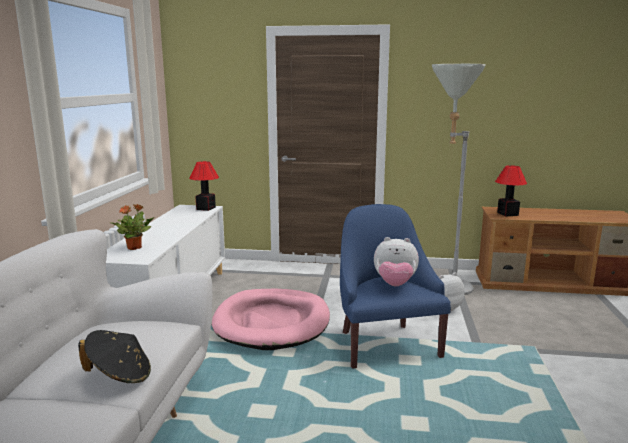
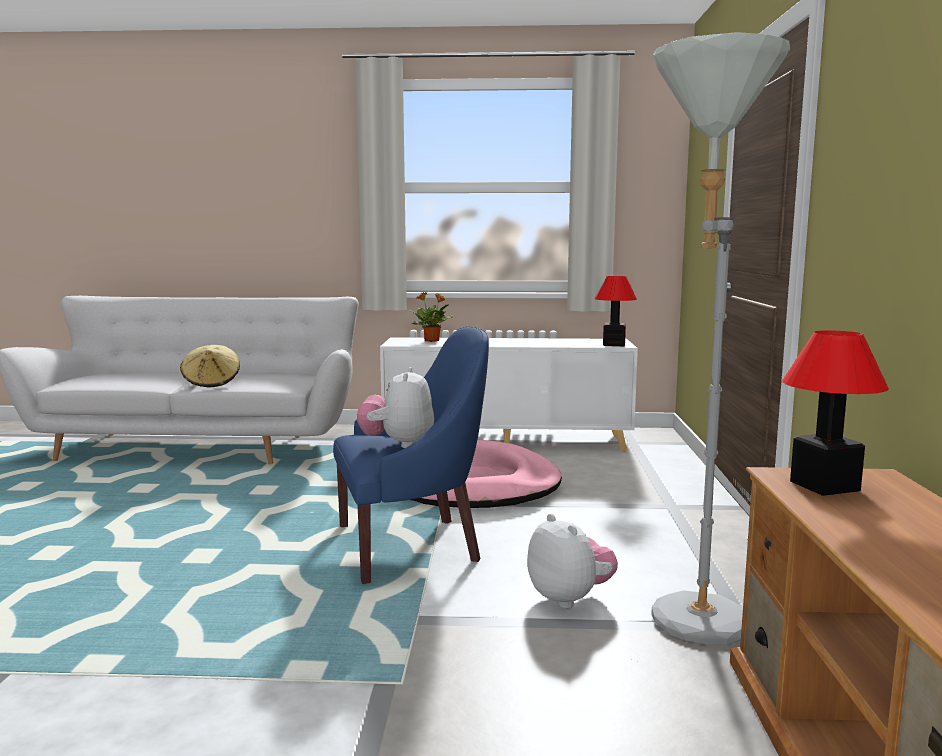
camera: 85 degrees right, 5 degrees down
(120, 376) = (212, 383): black hat -> beige hat

